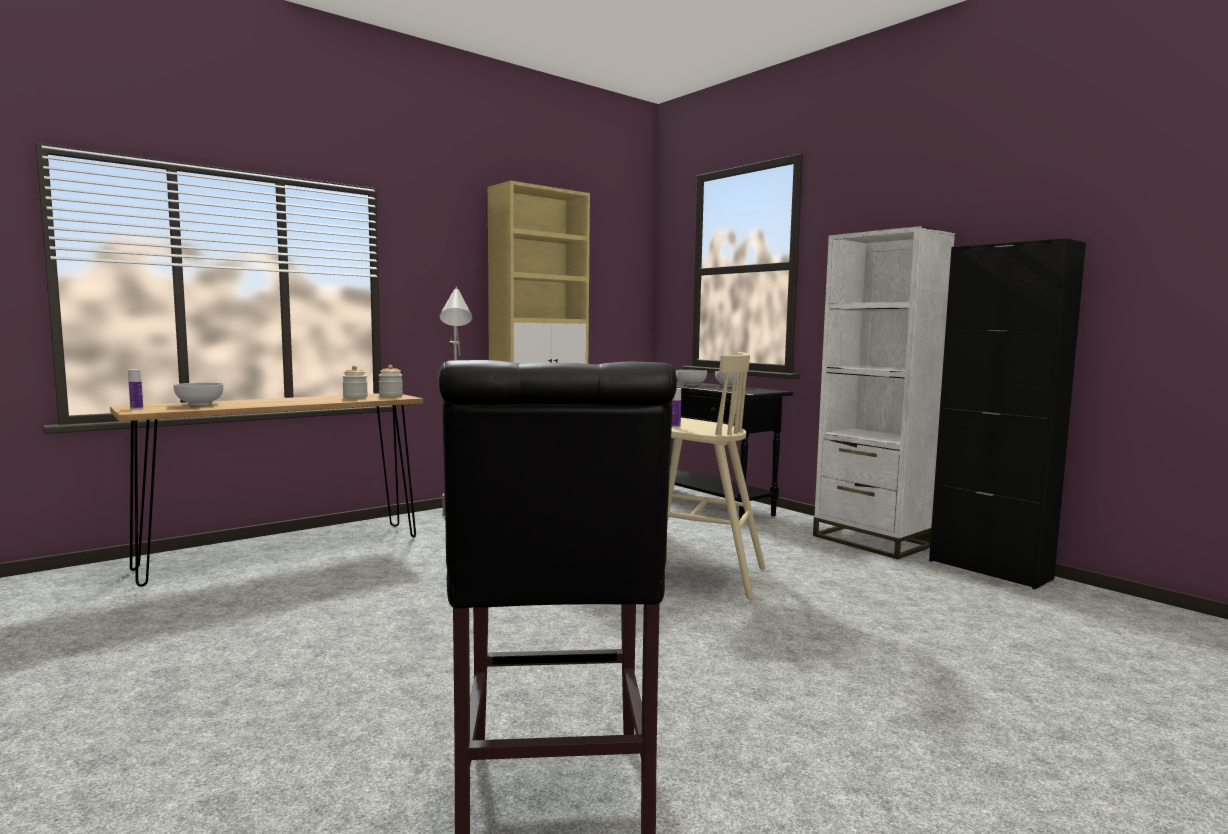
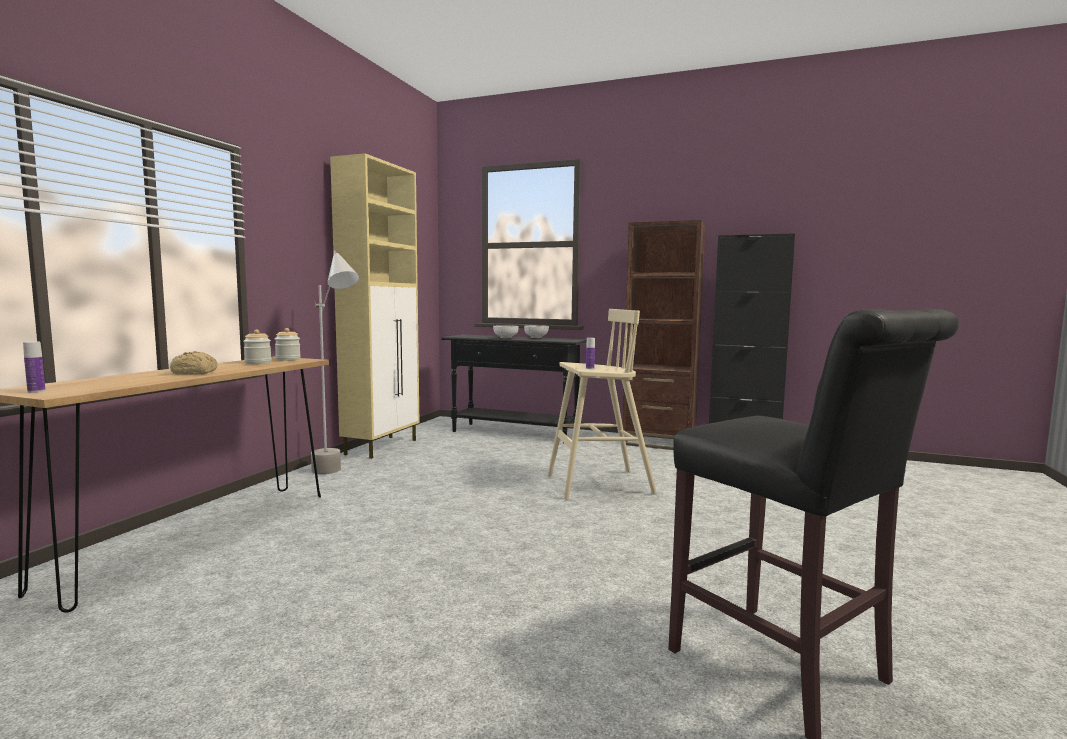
camera: 30 degrees left, 0 degrees up
(199, 404) = (104, 381): bowl -> none
(277, 402) = (195, 373): none -> bread
(871, 541) = (659, 442): white bookcase -> brown bookcase

